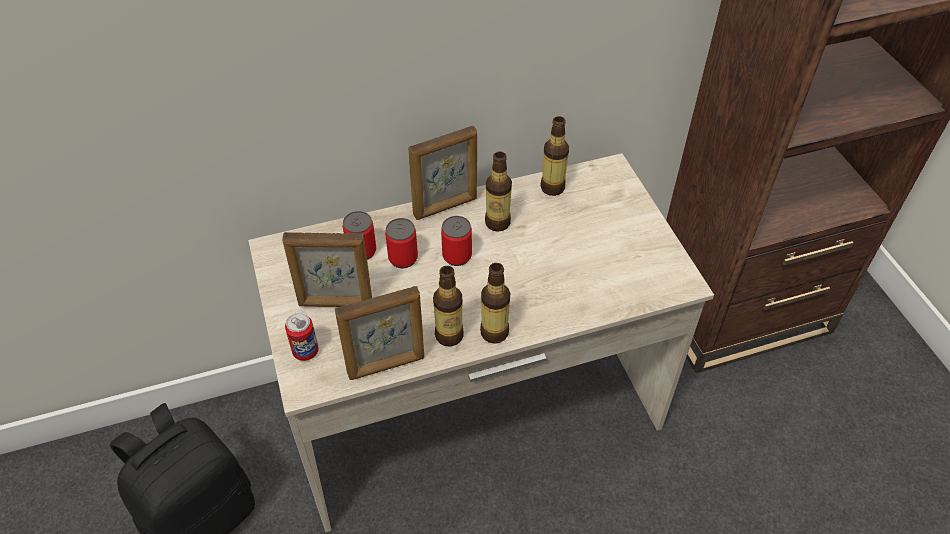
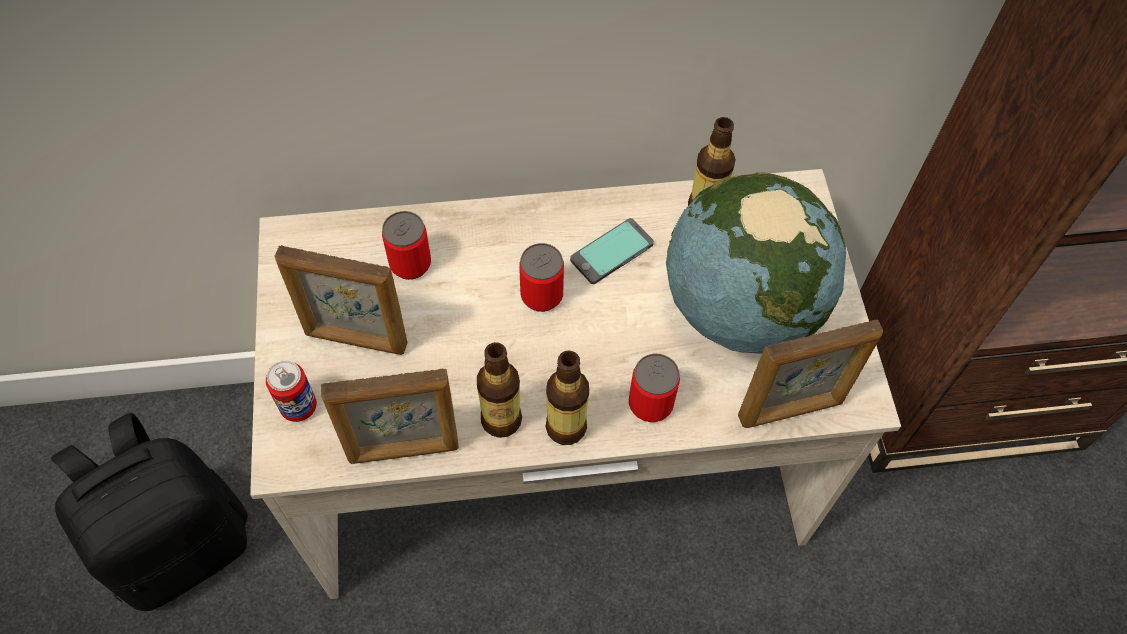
camera: 10 degrees right, 10 degrees up
(403, 258) = (465, 285): can -> can (650, 404)
(446, 207) = (544, 214): picture frame -> picture frame (791, 410)
(497, 223) = (612, 252): bottle -> phone
(591, 242) = (740, 308): none -> globe

